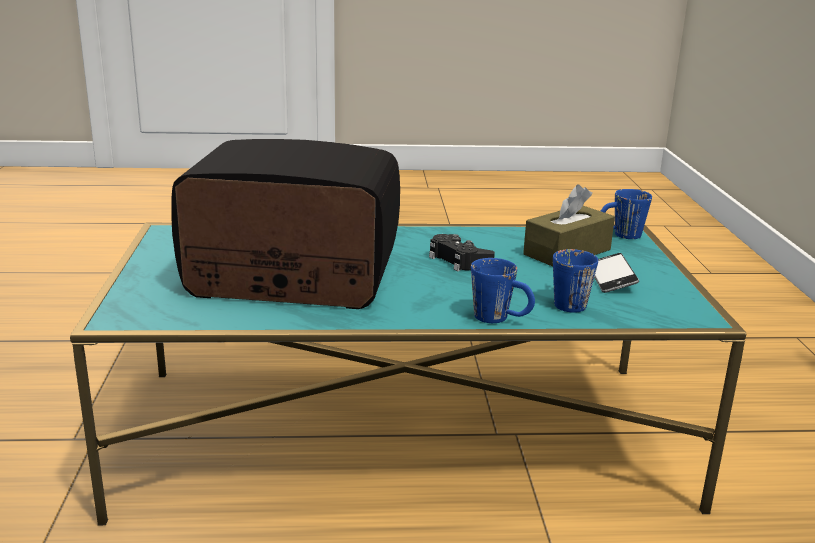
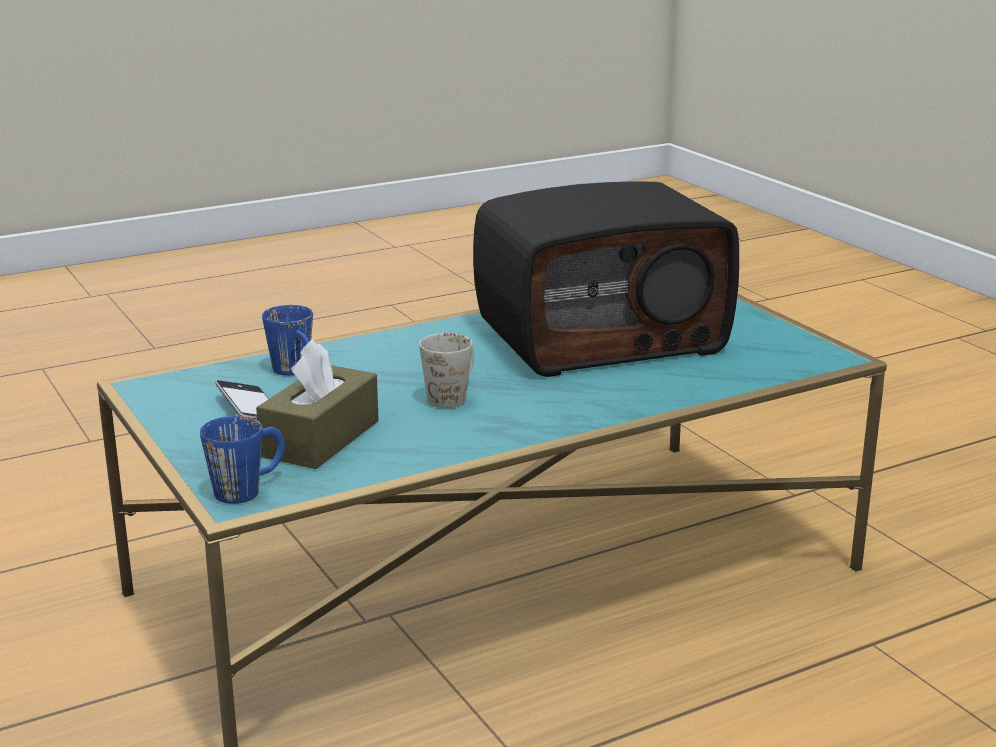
camera: 155 degrees right, 0 degrees up
(458, 259) = (453, 396): black game controller -> white mug
(501, 319) = (354, 342): blue mug -> none

